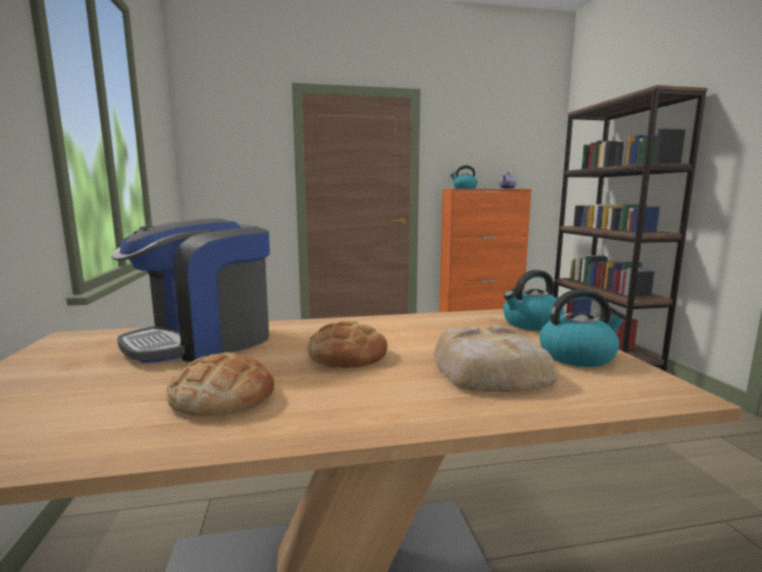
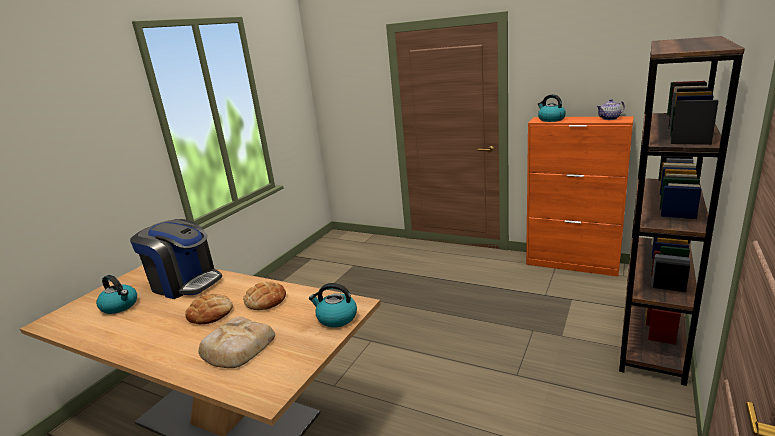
camera: 40 degrees right, 10 degrees up
(205, 341) = (185, 283): coffee machine -> coffee machine turned 150 degrees counterclockwise
(223, 395) = (139, 323): bread -> bread (265, 300)
(577, 356) = (292, 355): kettle -> kettle (120, 306)

